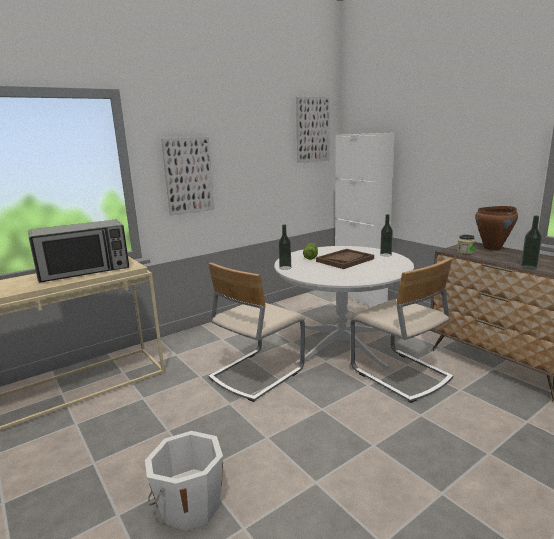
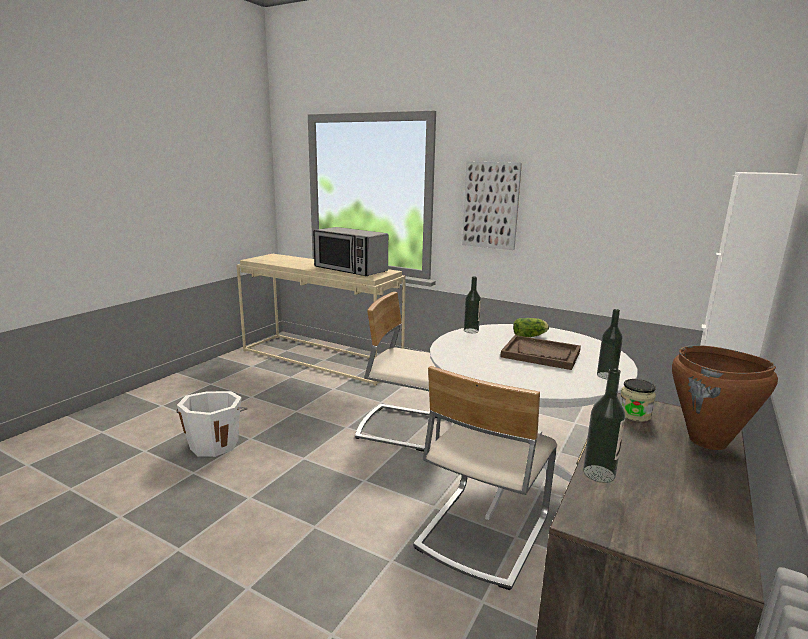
camera: 65 degrees right, 0 degrees up
(312, 130) = (716, 161): picture -> none

